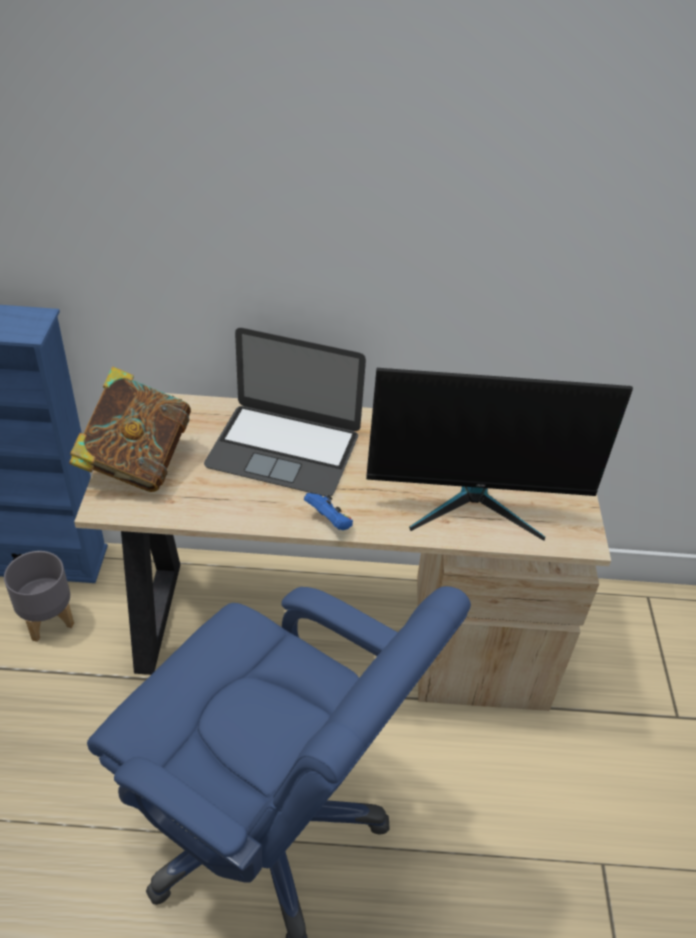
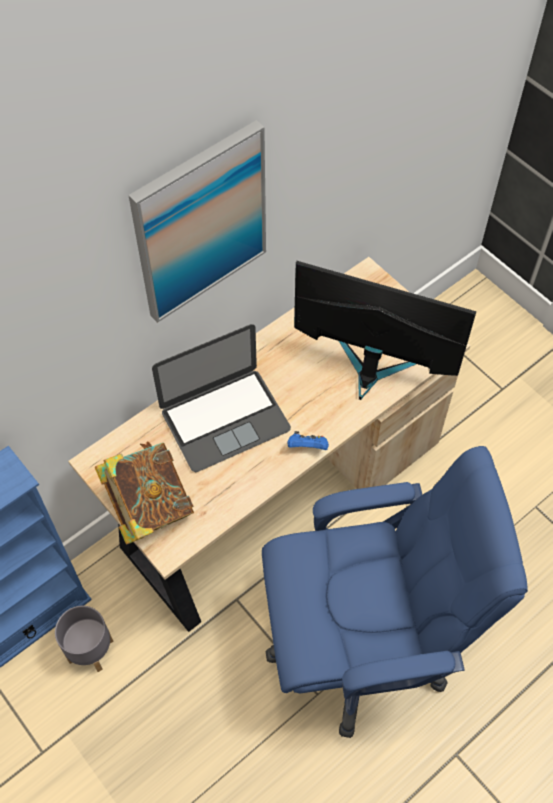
camera: 40 degrees left, 15 degrees up
(351, 182) = (200, 223): none -> picture
(476, 505) = (371, 366): monitor -> monitor turned 120 degrees counterclockwise

